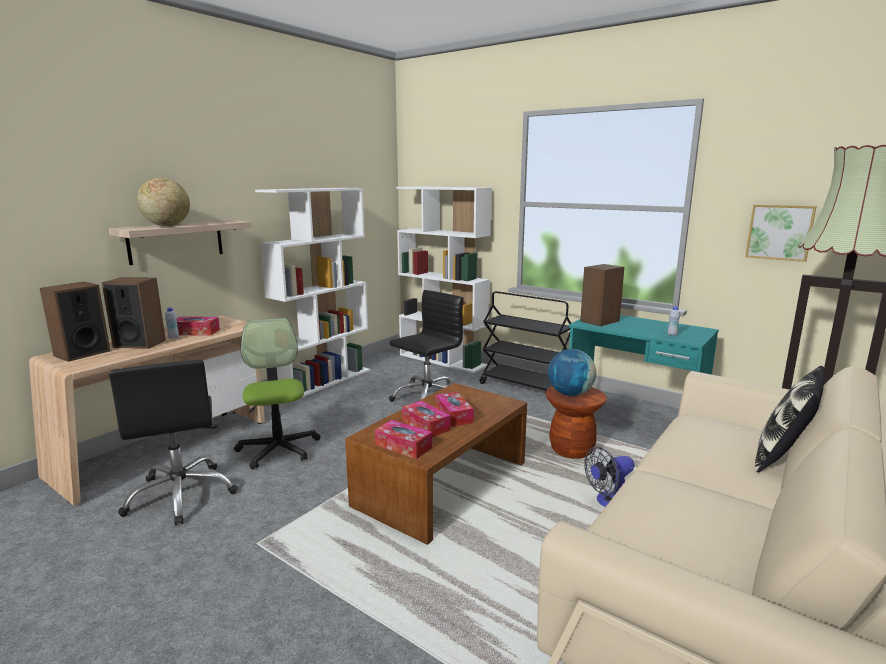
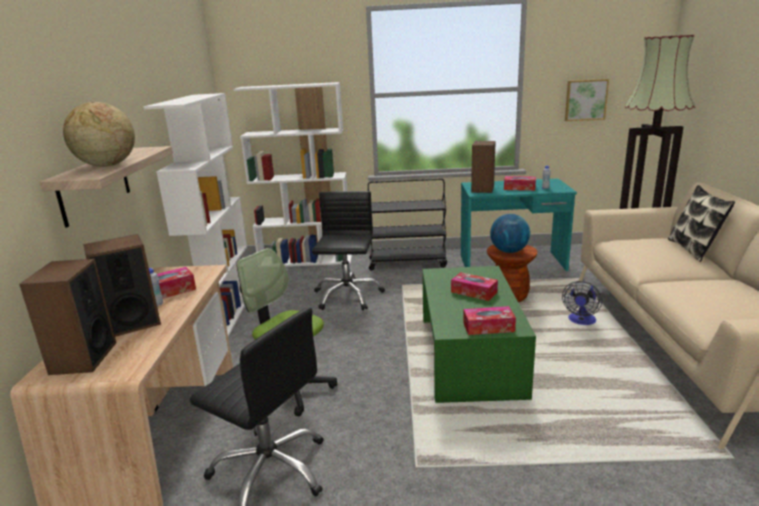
camera: 35 degrees left, 5 degrees up
(425, 425) = (471, 307): tissue box -> tissue box (519, 188)
(443, 484) = (471, 355): brown coffee table -> green coffee table

